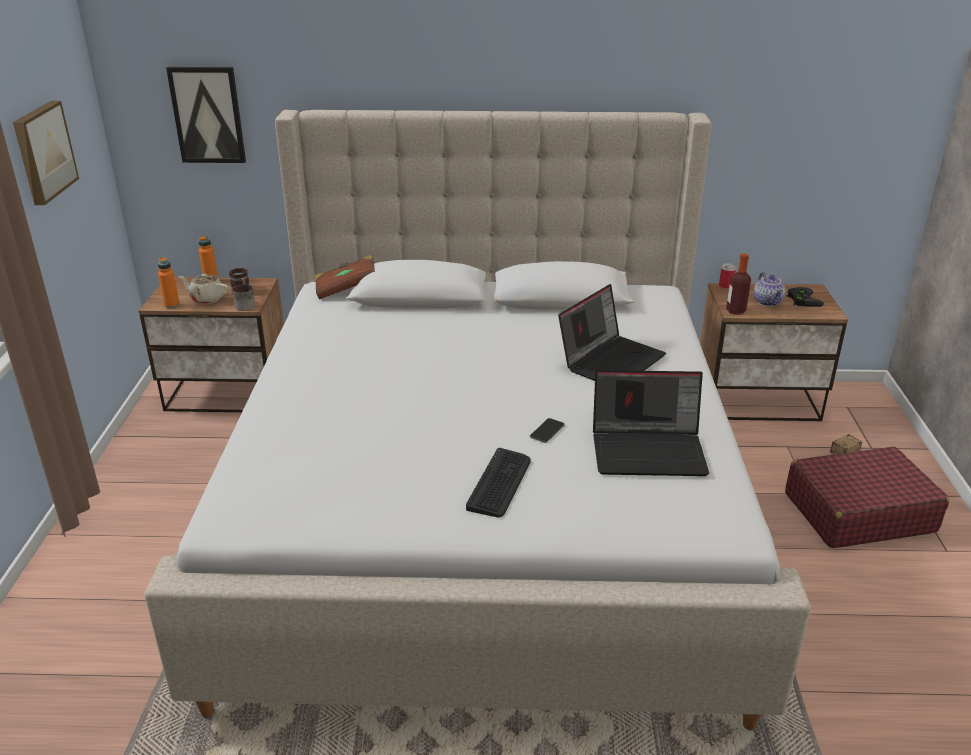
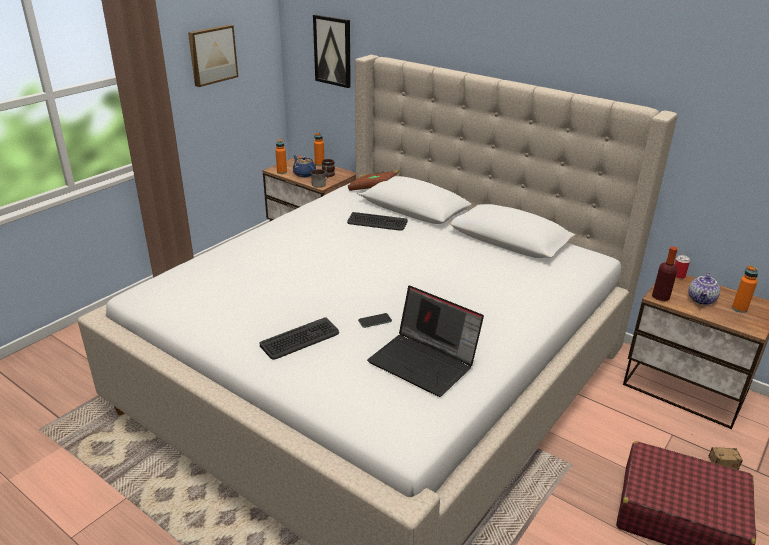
camera: 35 degrees right, 0 degrees up
(207, 299) = (304, 174): beige teapot -> blue teapot
(402, 326) = (377, 222): none -> keyboard
(611, 360) = (485, 293): laptop -> none
(802, 299) = (739, 309): black game controller -> orange bottle

